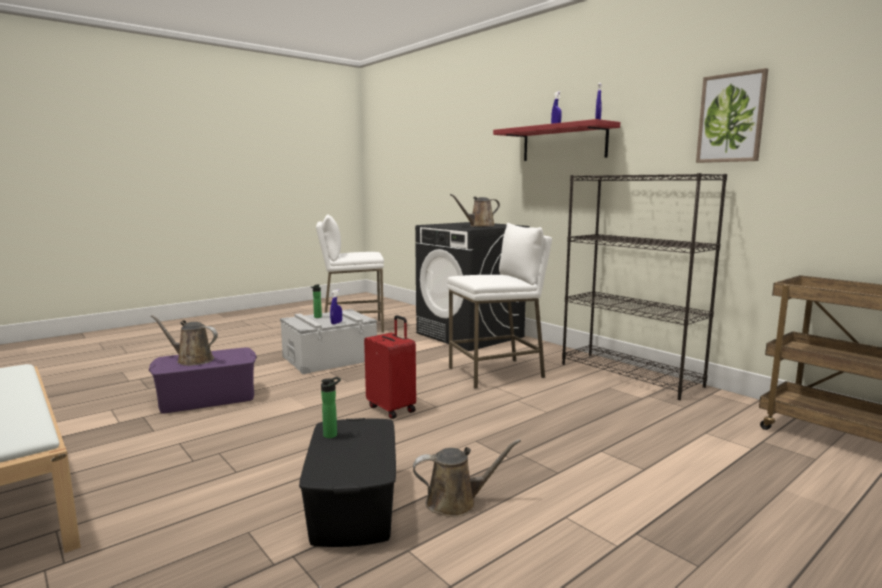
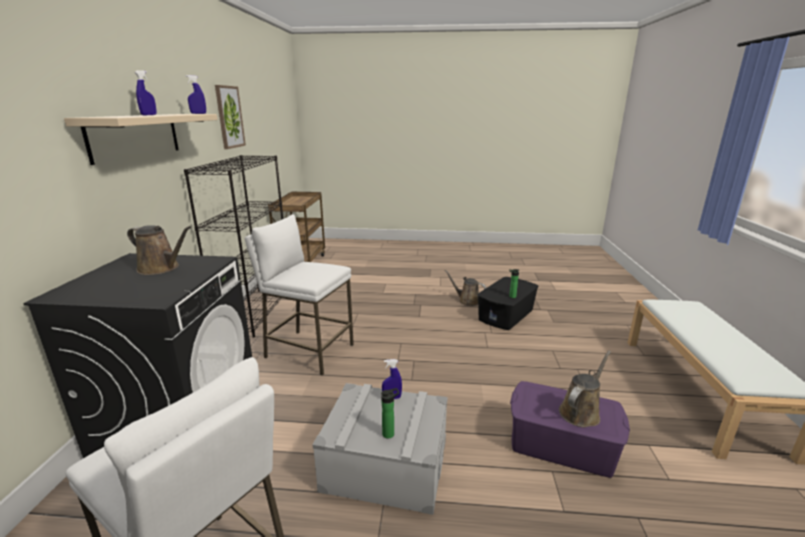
camera: 135 degrees left, 10 degrees up
(192, 360) = (581, 412): brown watering can -> brown watering can turned 105 degrees counterclockwise
(392, 408) = (427, 354): red suitcase -> none
(563, 143) = (135, 136): red shelf -> beige shelf

